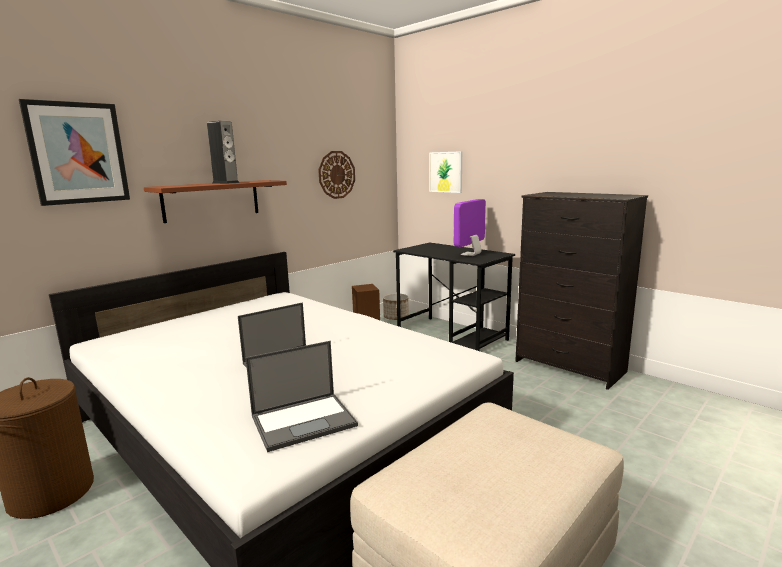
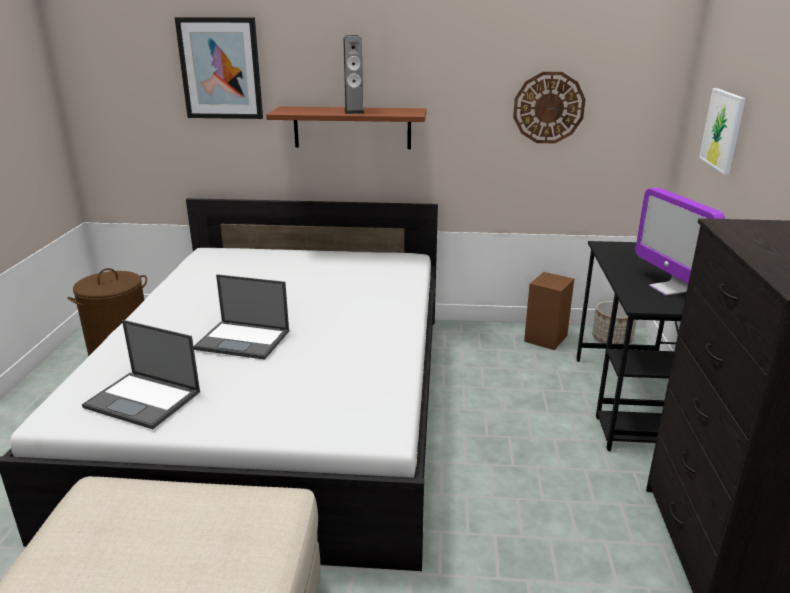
camera: 50 degrees right, 10 degrees up
(470, 254) = (668, 289): monitor -> monitor turned 105 degrees counterclockwise

